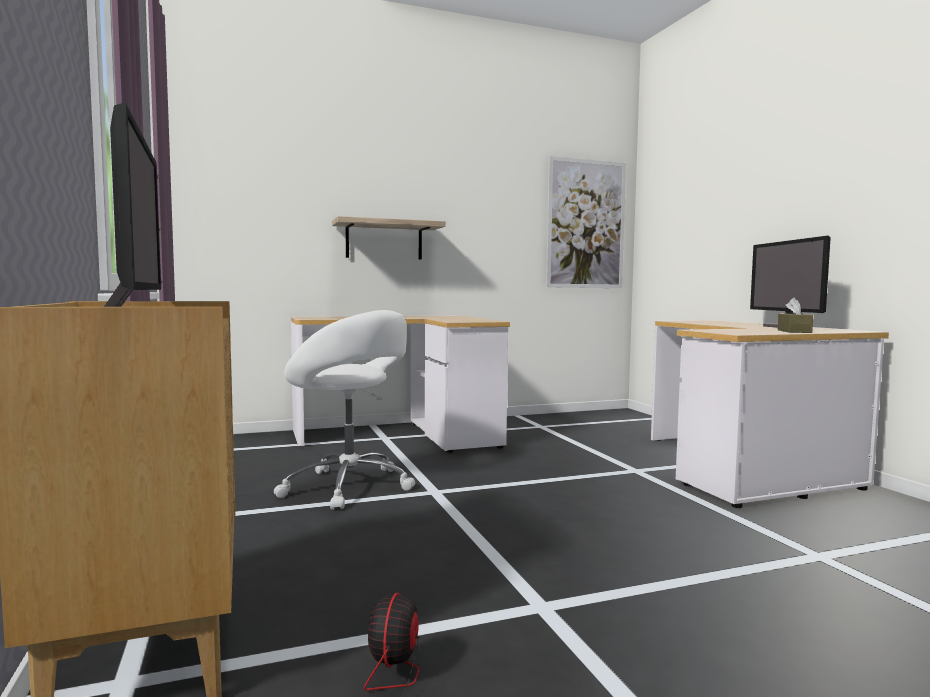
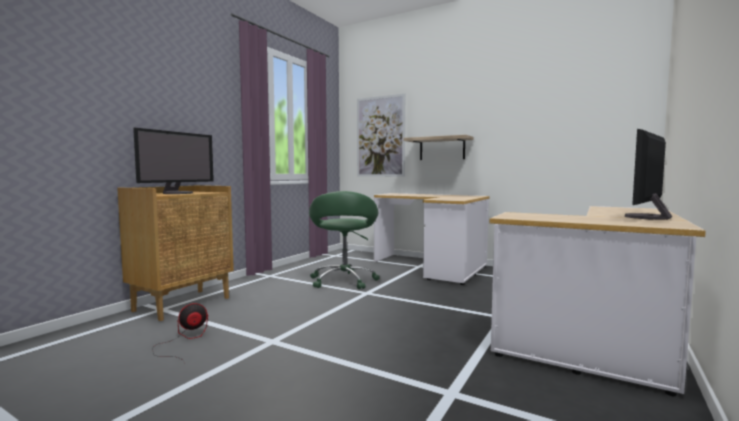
camera: 50 degrees right, 0 degrees up
(350, 487) = (343, 281): white office chair -> green office chair
(586, 224) = (605, 124): picture -> picture (380, 136)
(794, 331) = (584, 220): brown tissue box -> none

